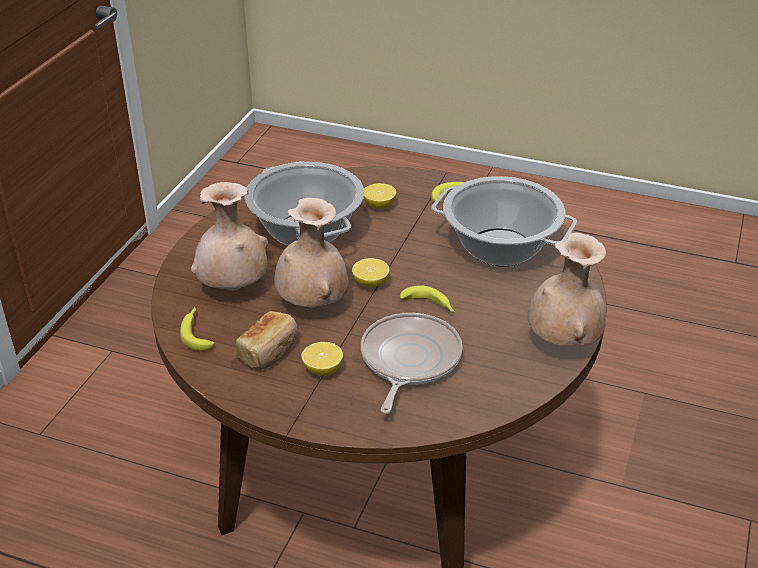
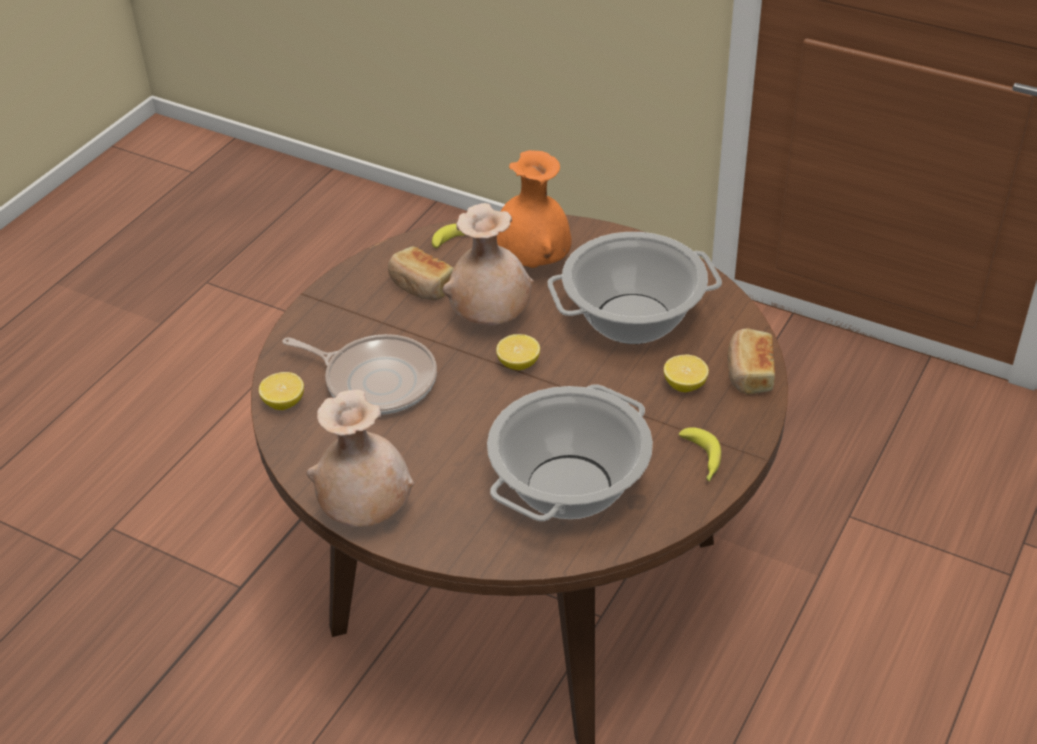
camera: 100 degrees right, 5 degrees up
(233, 287) = (533, 264): beige vase -> orange vase
(323, 369) = (382, 319): lemon -> lemon (284, 402)
(361, 180) = (749, 373): none -> bread
(429, 306) = (464, 407): banana -> none

